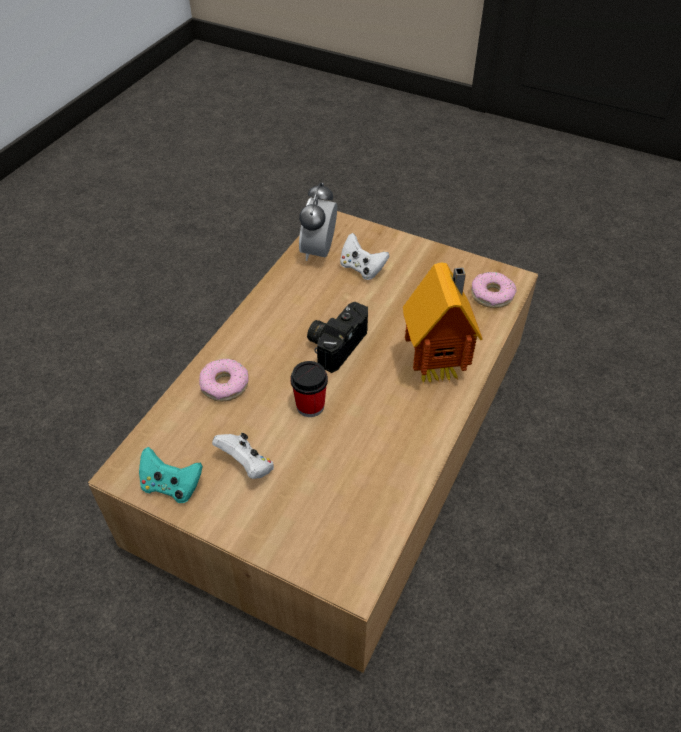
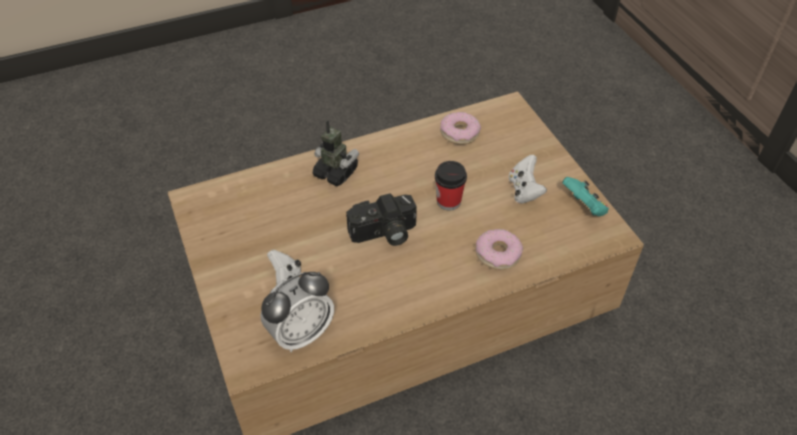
camera: 140 degrees left, 0 degrees up
(438, 368) = (335, 173): toy house -> toy robot
(492, 295) = (226, 196): donut -> donut (459, 133)

